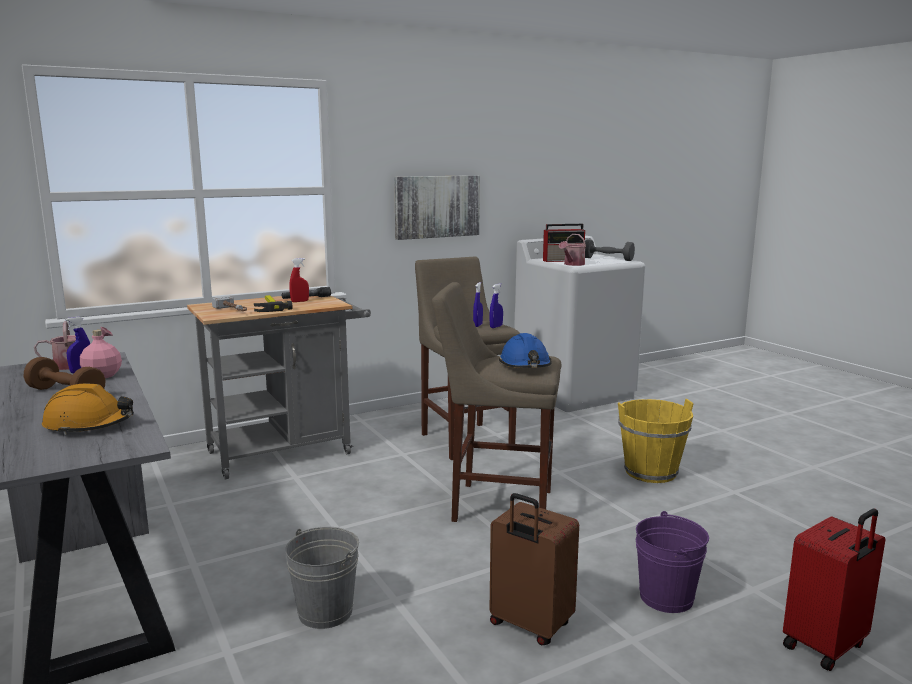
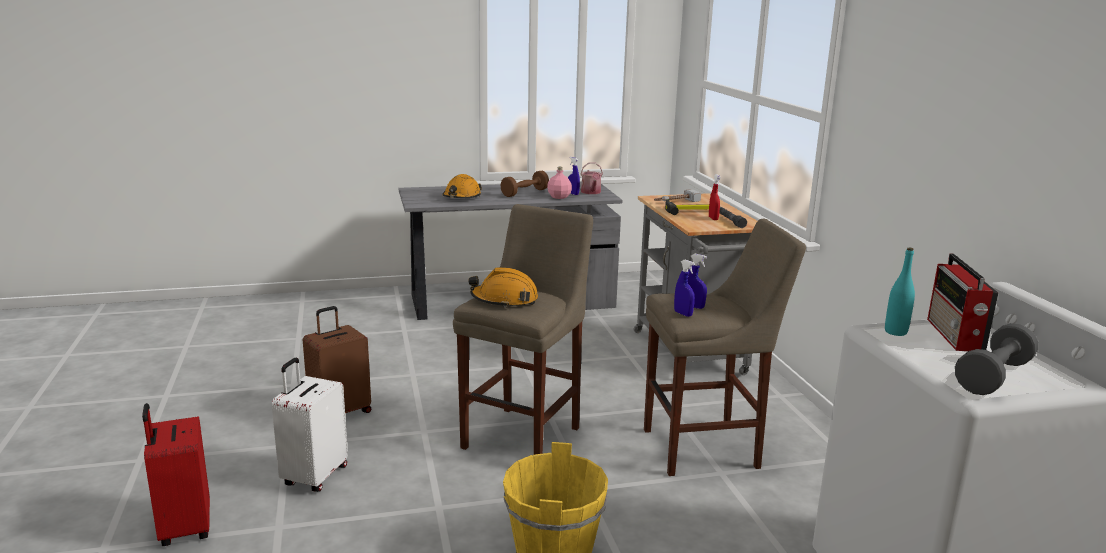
camera: 105 degrees right, 5 degrees up
(325, 612) = (418, 354): grey bucket -> none
(437, 206) = (917, 175): picture -> none
(525, 365) = (504, 300): blue hard hat -> orange hard hat
(572, 264) = (895, 332): watering can -> turquoise bottle
(666, 597) = (314, 476): purple bucket -> white suitcase

